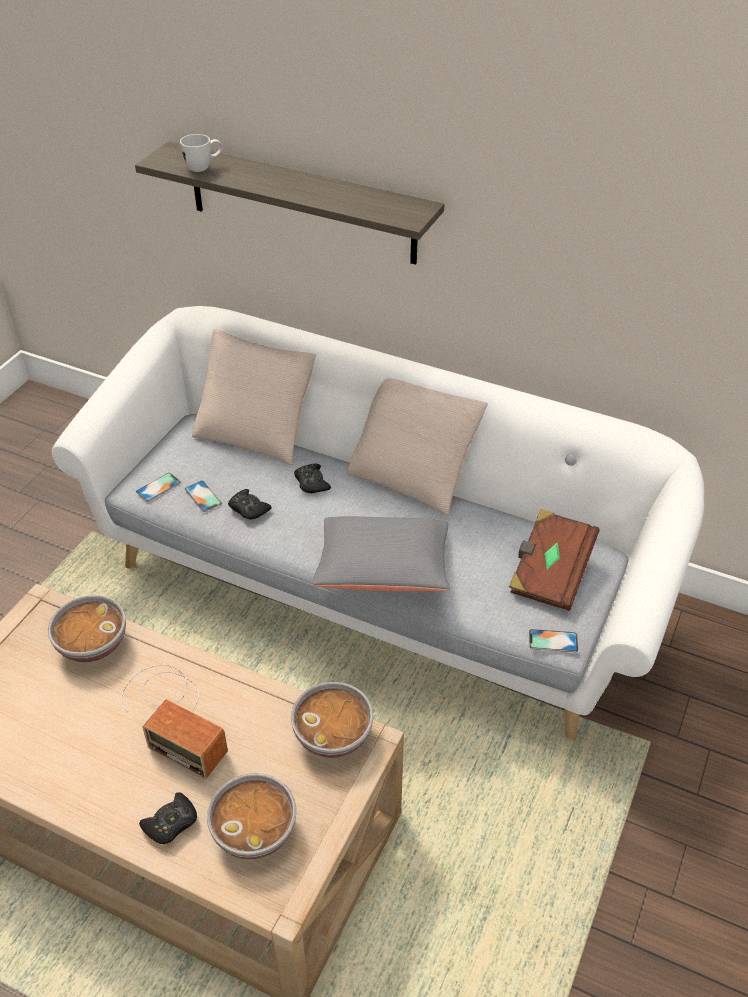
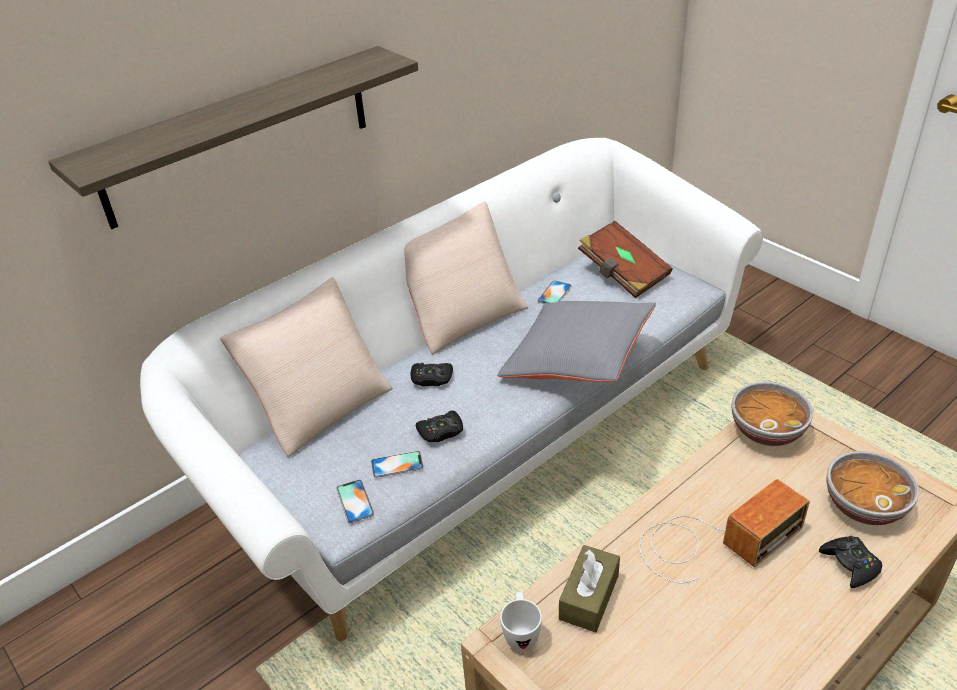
camera: 65 degrees left, 5 degrees down
(92, 644) = (589, 597): bowl -> brown tissue box
(204, 167) = (151, 144): white mug -> white mug (521, 633)
(553, 641) = (694, 292): phone -> phone (554, 293)

